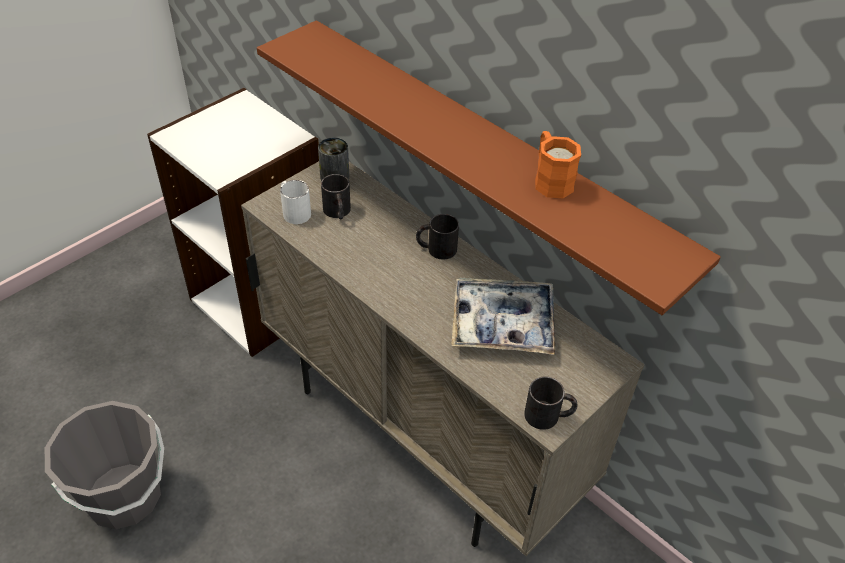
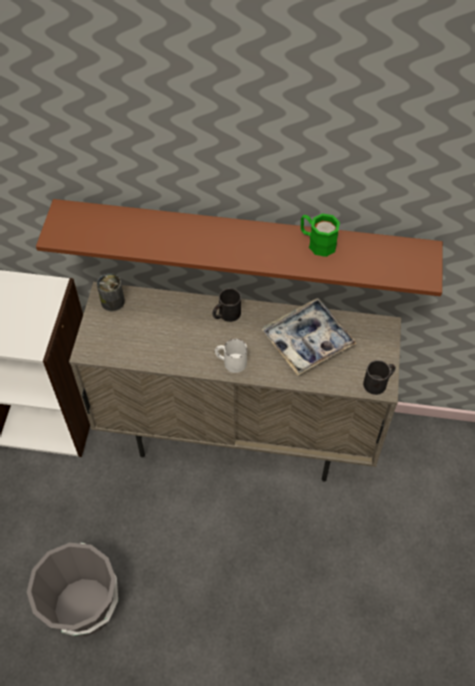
camera: 35 degrees left, 10 degrees up
(294, 211) = (110, 344): white mug -> white mug (230, 362)
(338, 212) = (140, 327): black mug -> none
(550, 179) = (317, 242): orange mug -> green mug

